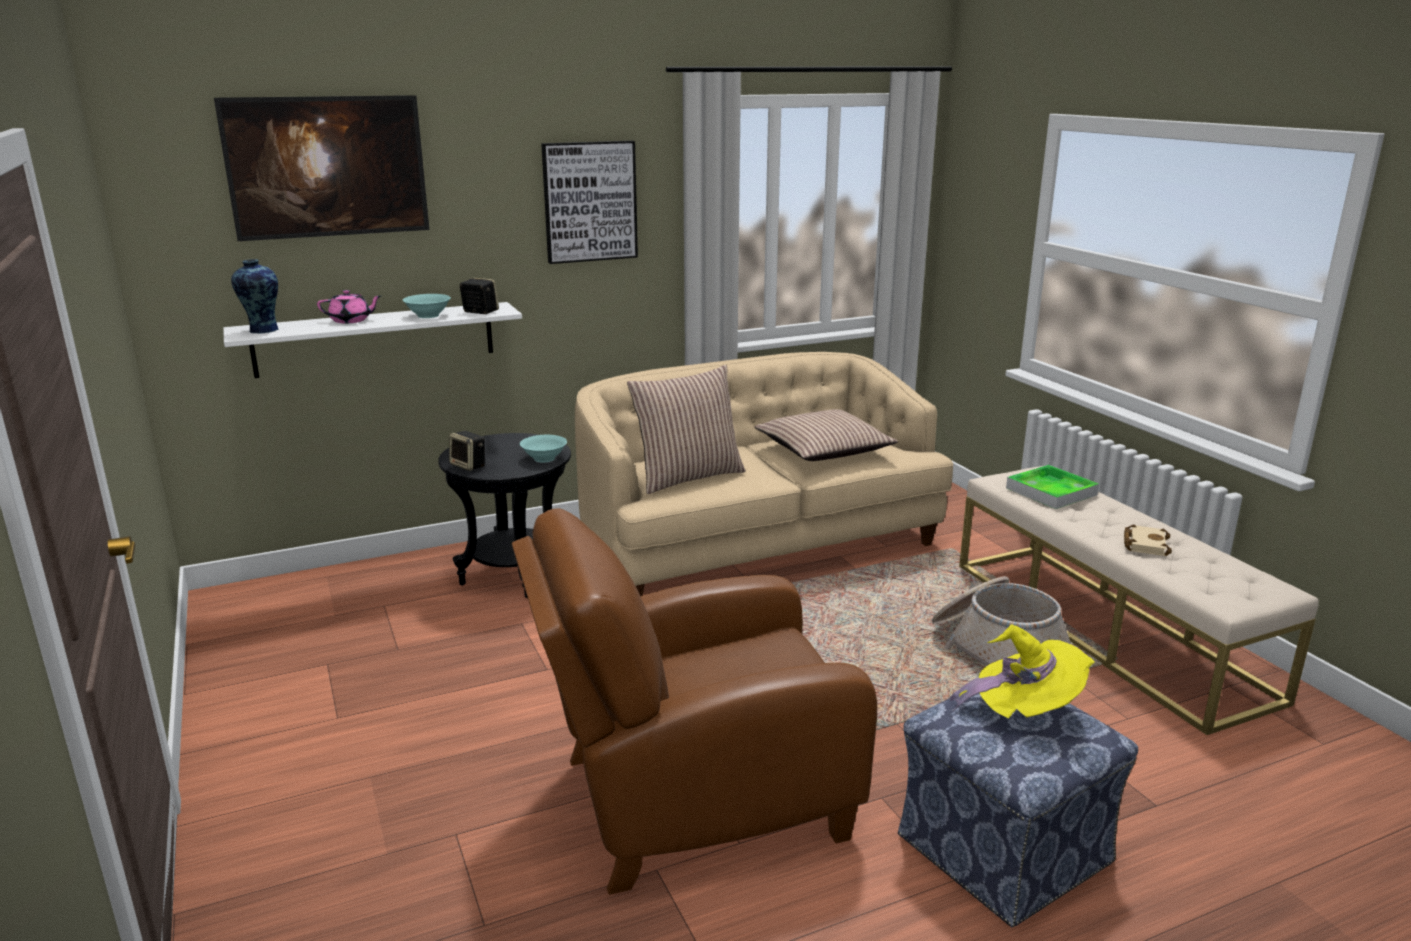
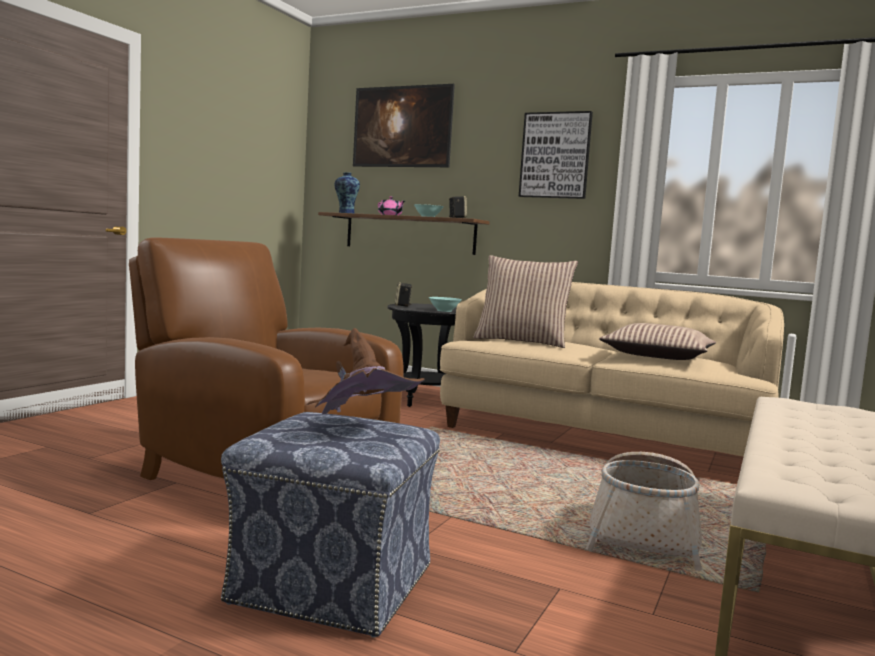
camera: 50 degrees right, 15 degrees down
(375, 339) = (409, 234): white shelf -> brown shelf
(1024, 711) = (361, 430): yellow hat -> brown hat
(1051, 491) = (816, 413): tray -> none
(1144, 544) = (812, 446): beige book -> none

